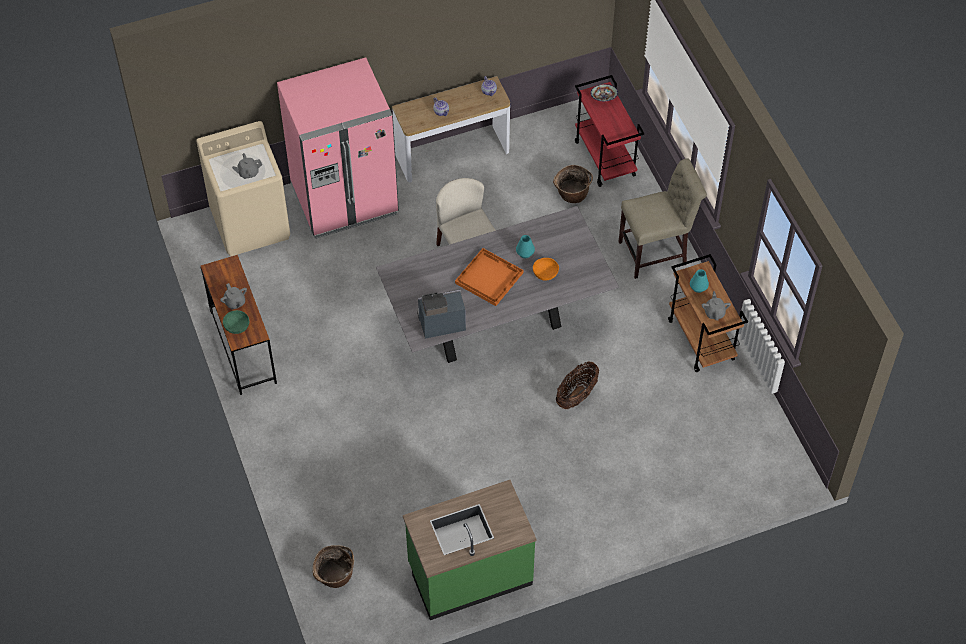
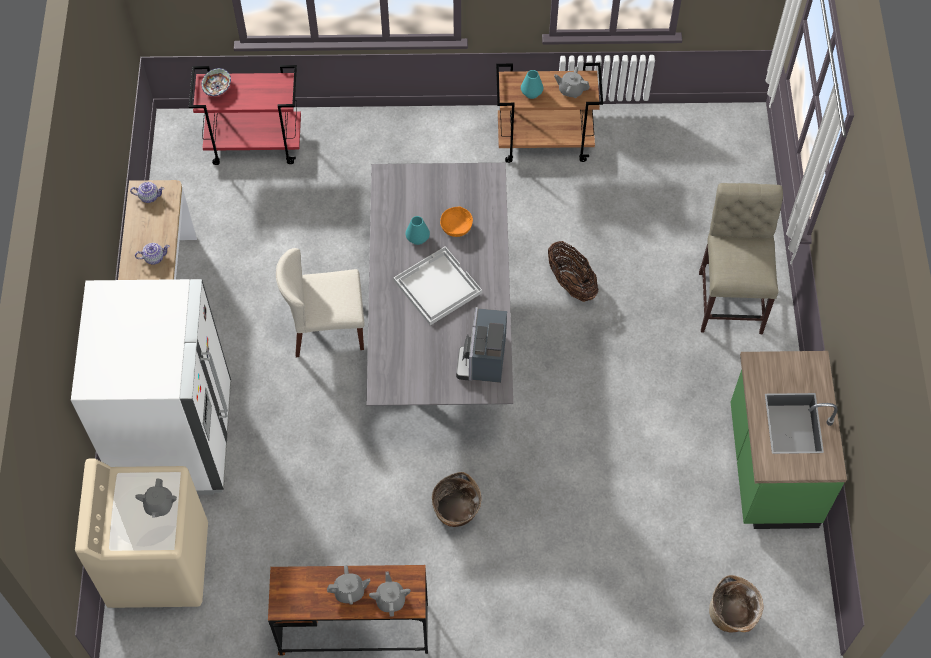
camera: 70 degrees left, 5 degrees up
(237, 327) = (390, 599): green bowl -> grey teapot
(344, 200) = (177, 439): pink fridge -> white fridge
(489, 277) = (436, 286): orange tray -> white tray
(571, 195) = (291, 194): basket -> basket (456, 513)
(656, 252) = (411, 141): beige chair -> beige chair (730, 297)

